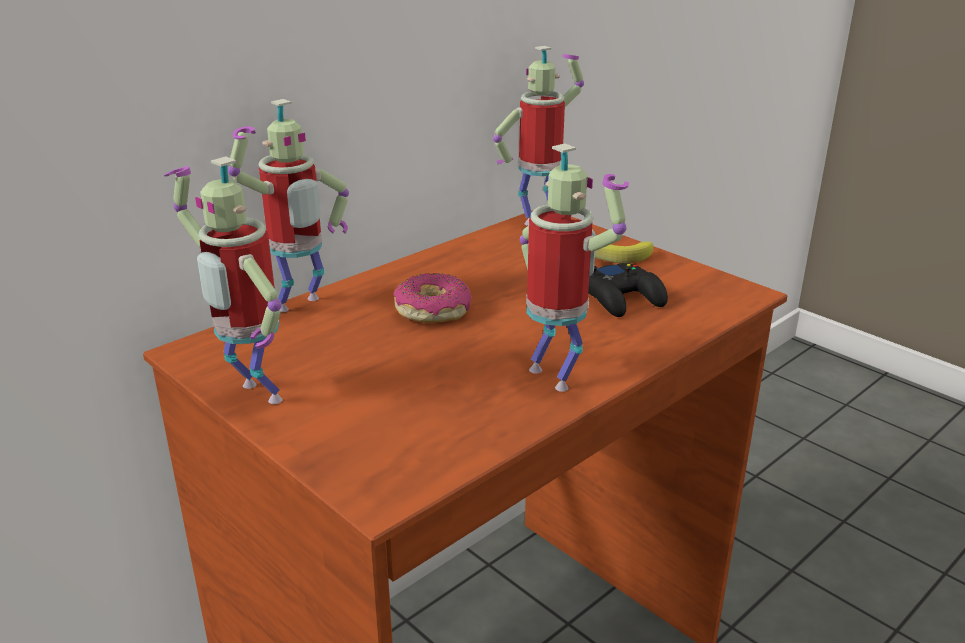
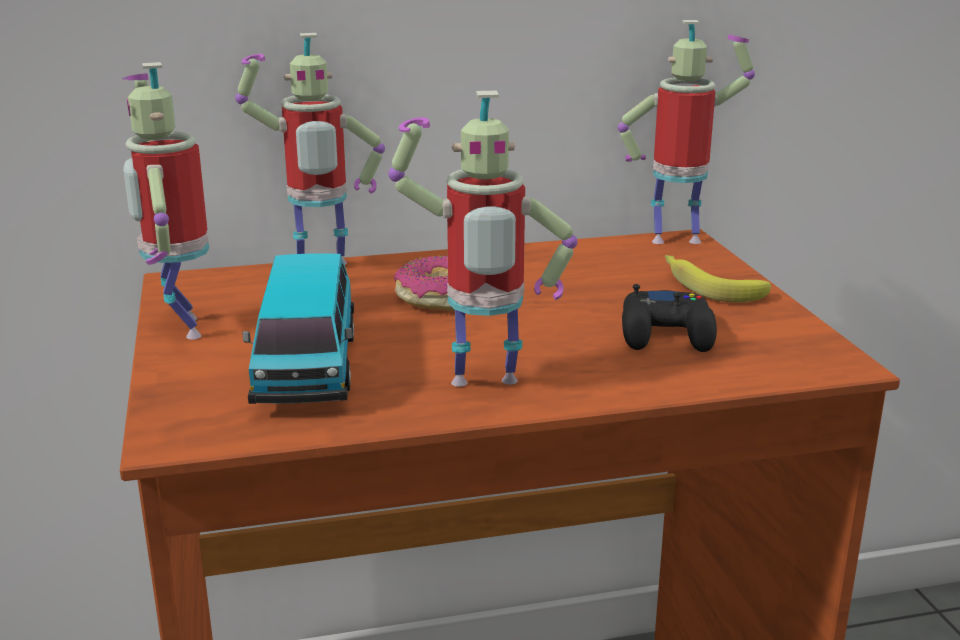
camera: 30 degrees right, 5 degrees down
(408, 400) = (307, 367): none -> toy car
(556, 376) = (483, 386): toy robot -> toy robot turned 90 degrees clockwise

